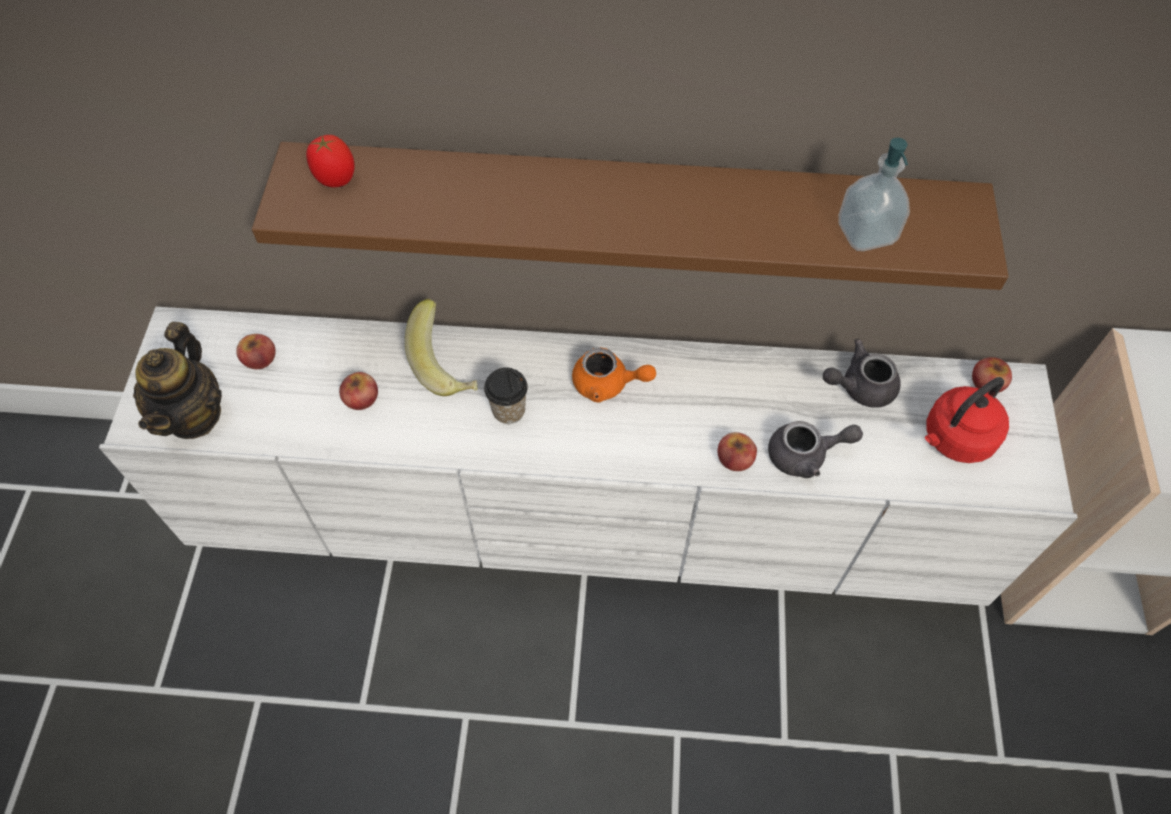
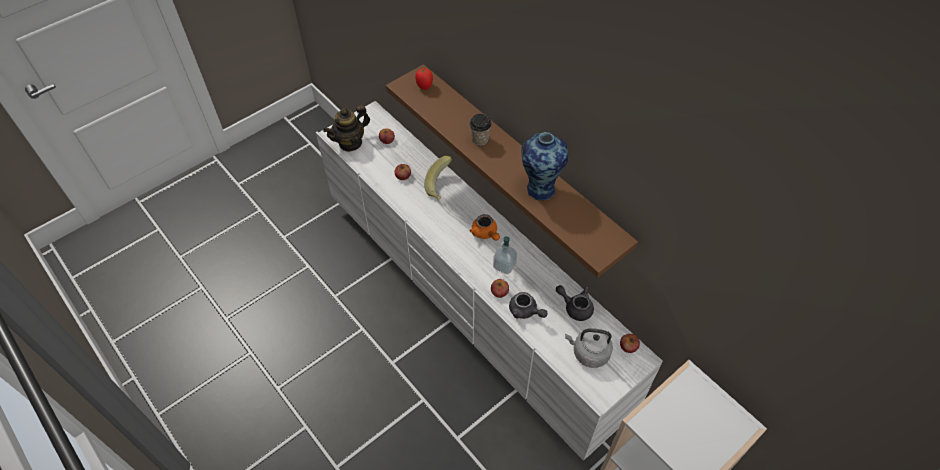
camera: 45 degrees right, 5 degrees down
(508, 410) = (443, 216): cup -> cup (480, 139)
(756, 210) = (540, 188): none -> vase
(866, 233) = (567, 222): soap dispenser -> soap dispenser (504, 265)
(955, 439) = (588, 353): red kettle -> grey kettle

